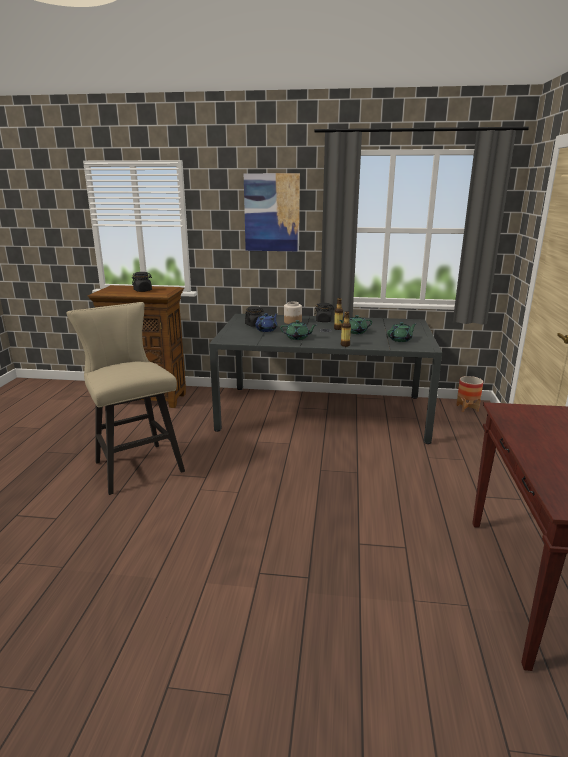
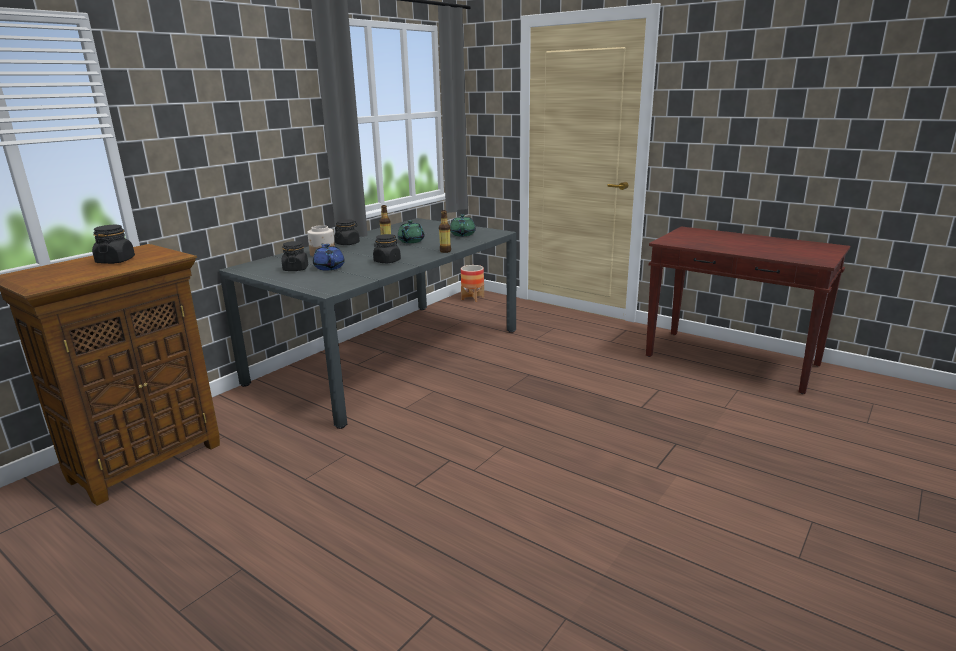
camera: 60 degrees left, 0 degrees up
(135, 464) = (353, 511): beige stool -> none
(272, 213) = (248, 104): picture -> none
(298, 338) = (387, 261): green teapot -> black jar

